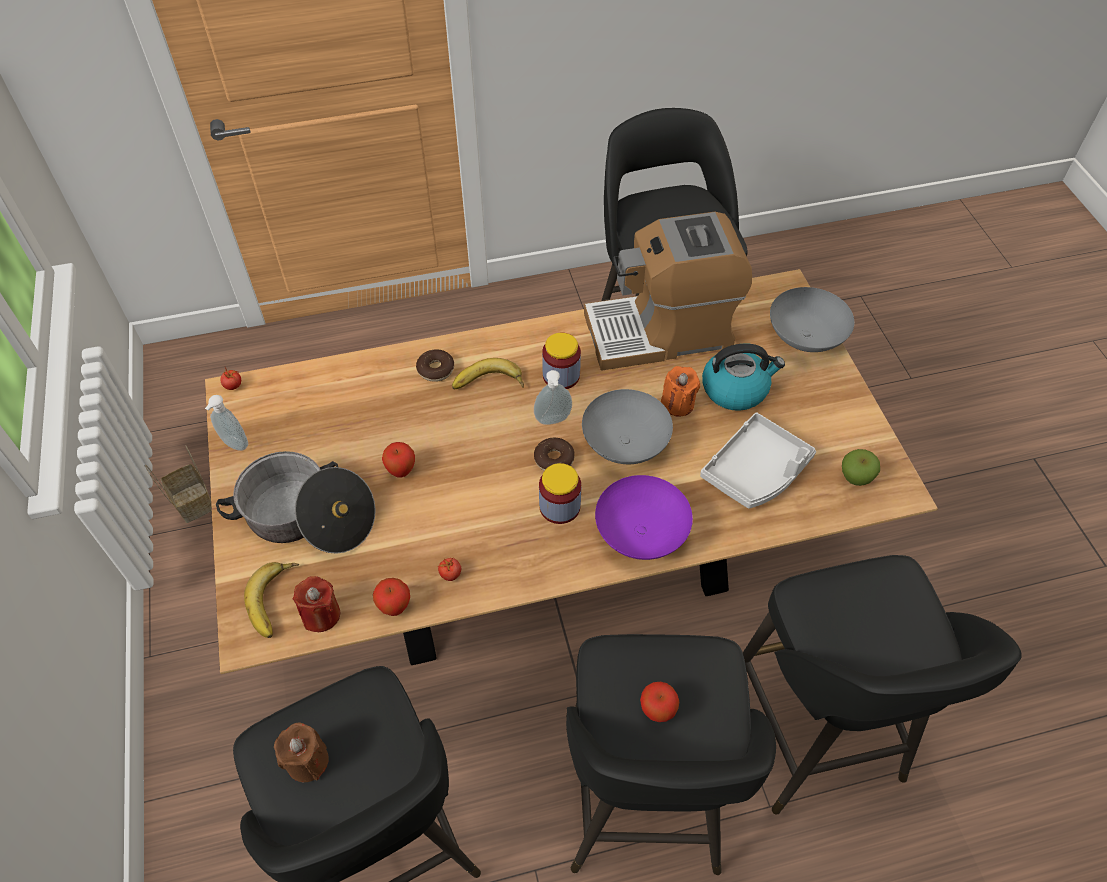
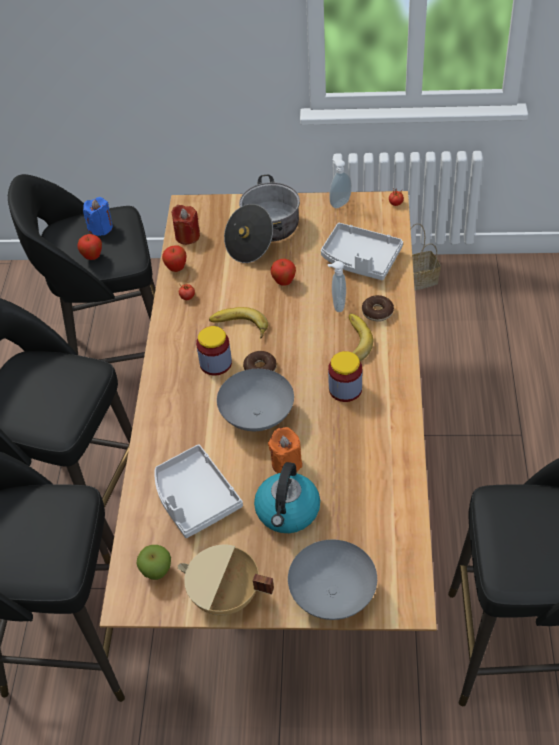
camera: 110 degrees right, 5 degrees down
(276, 601) = (206, 218): banana -> banana (239, 327)
(307, 761) = (100, 228): brown candle -> blue candle
(347, 401) = (360, 260): none -> grey tray
(553, 421) = (298, 375): soap dispenser -> soap dispenser (337, 305)
(639, 533) = (172, 405): purple bowl -> none
(657, 711) = (40, 385): apple -> apple (92, 257)
(661, 331) = (377, 473): coffee machine -> none
(851, 414) = (225, 597): none -> beige cooking pot

